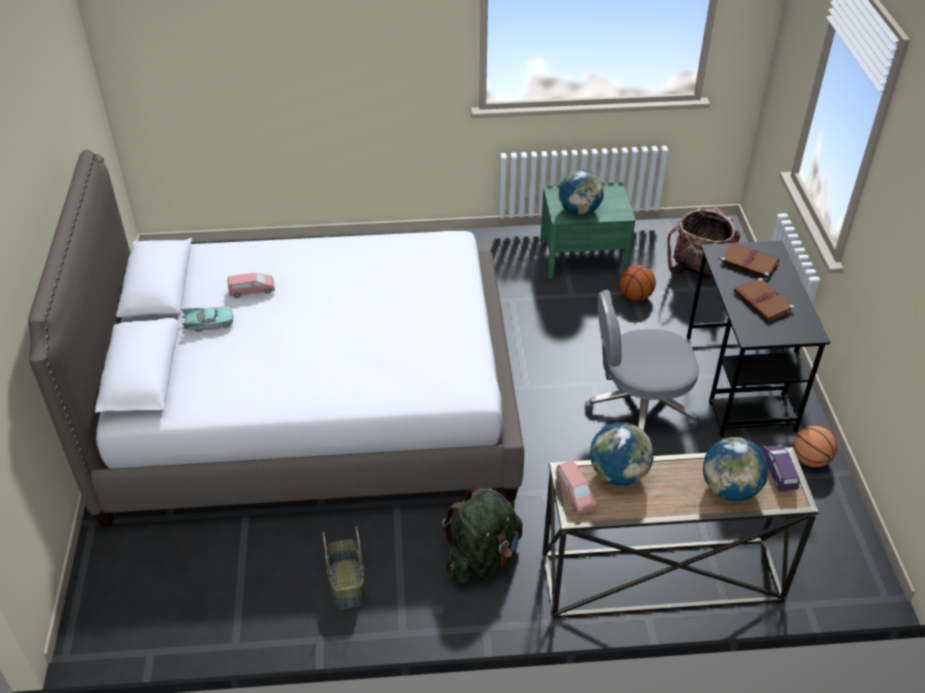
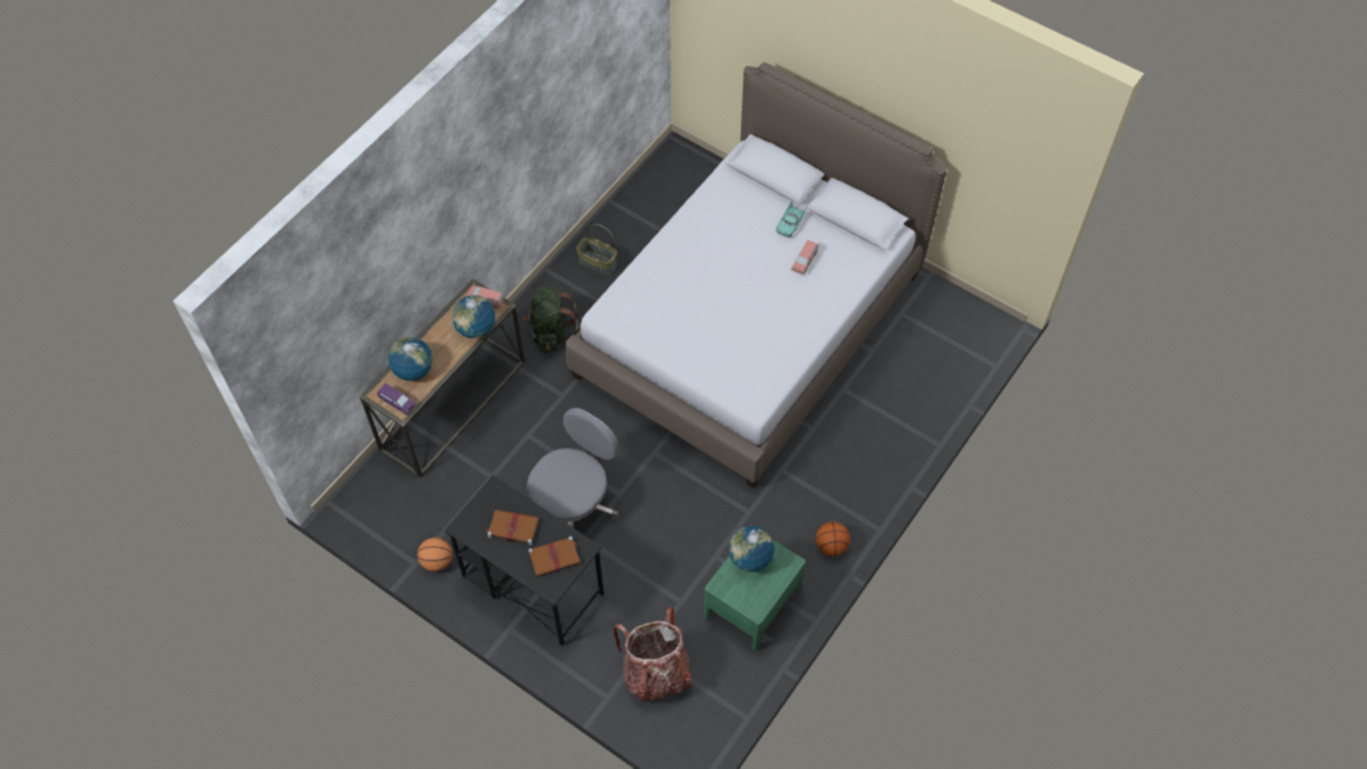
camera: 130 degrees right, 15 degrees up
(635, 296) = (675, 599): basketball -> basketball (831, 546)

